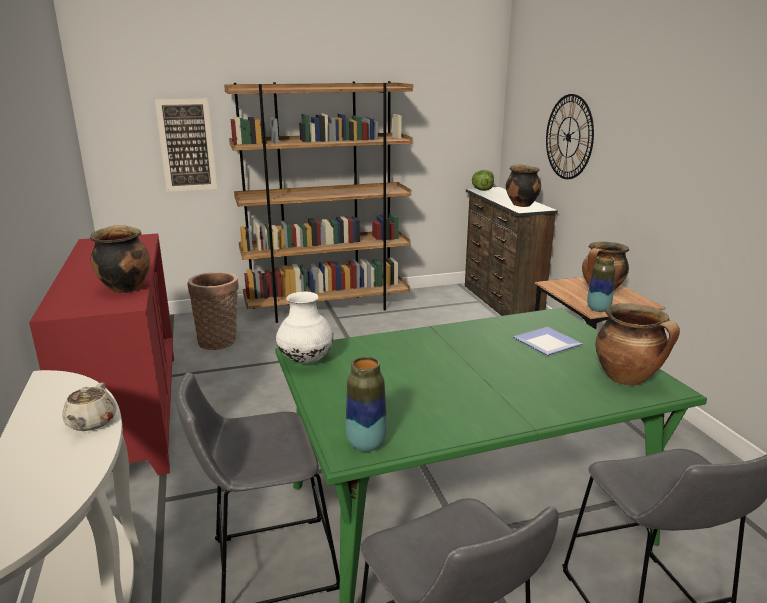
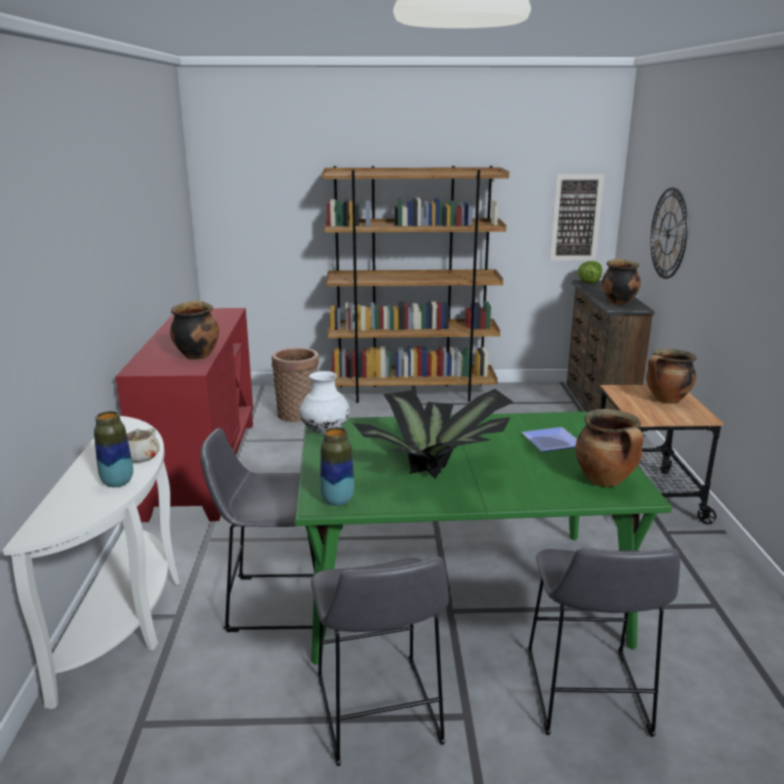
camera: 15 degrees right, 0 degrees up
(187, 145) = (287, 224): picture -> picture (576, 218)
(456, 392) = (437, 472): none -> potted plant
(598, 309) = (647, 418): vase -> vase (117, 482)

